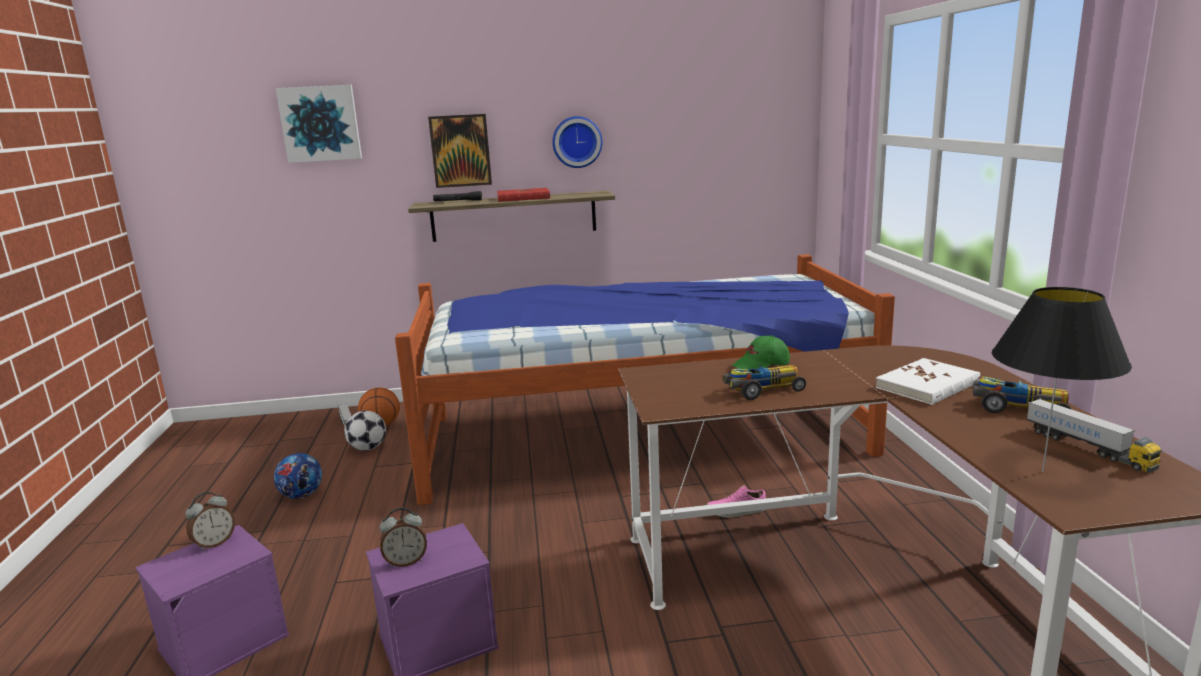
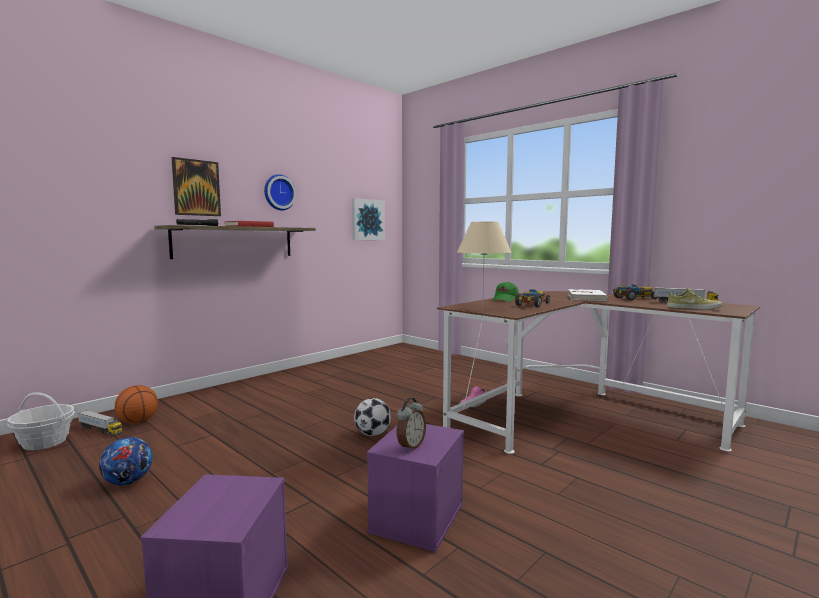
camera: 40 degrees left, 10 degrees down
(214, 543) = (207, 491): alarm clock -> none
(303, 430) = (45, 442): none -> basket
(320, 123) = (68, 146): picture -> picture (367, 220)
(368, 448) = (148, 437): football -> football (372, 434)
(638, 434) = (360, 385): bed -> none
(662, 385) = (482, 308): none -> beige table lamp
(1042, 471) = (693, 308): black table lamp -> beige shoe

